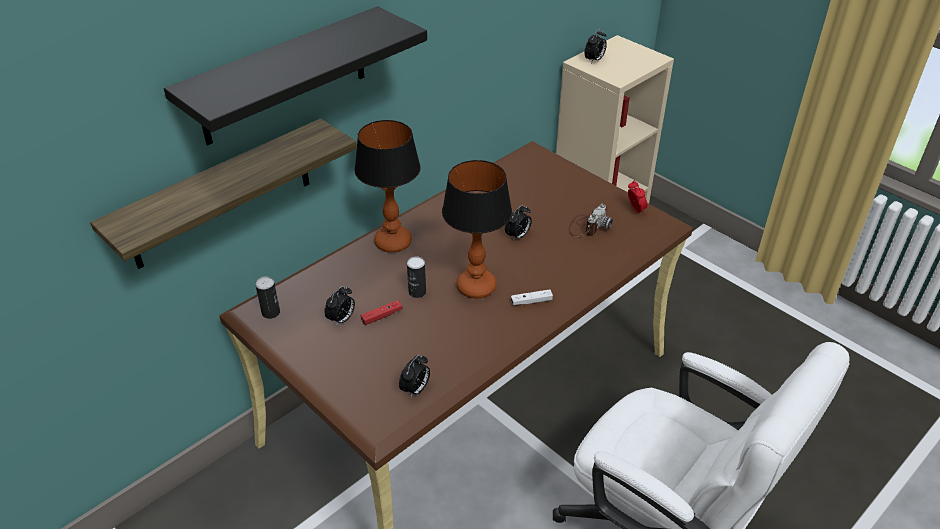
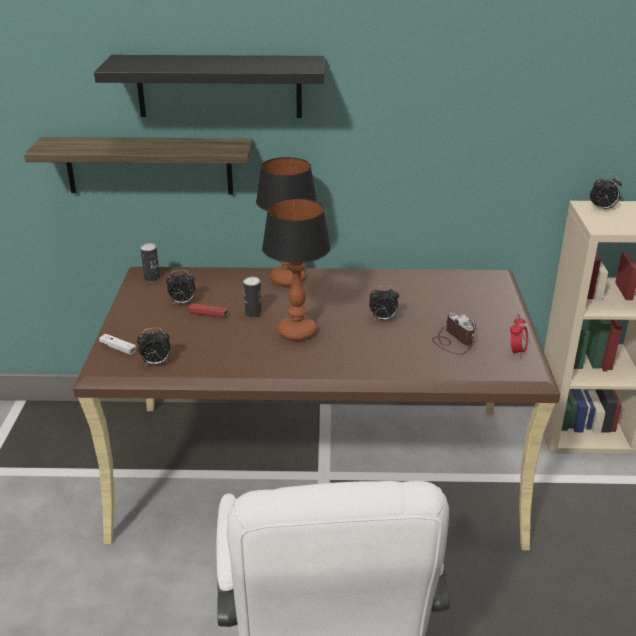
camera: 45 degrees right, 10 degrees down
(531, 301) = (320, 361): white game controller -> white game controller (118, 348)
(588, 226) = (453, 341): camera -> camera turned 105 degrees counterclockwise

